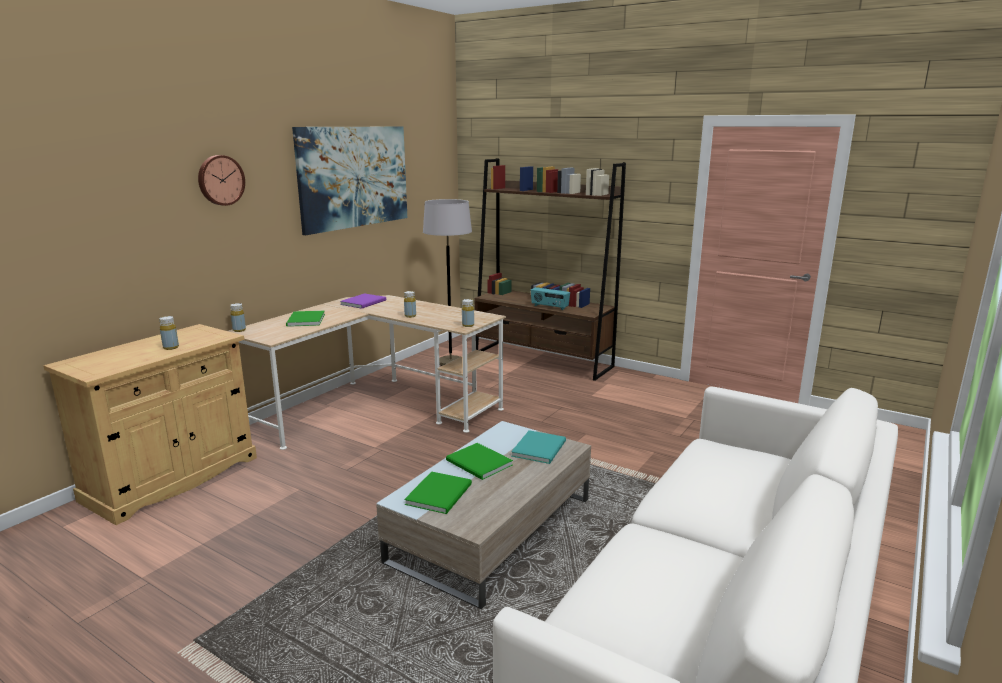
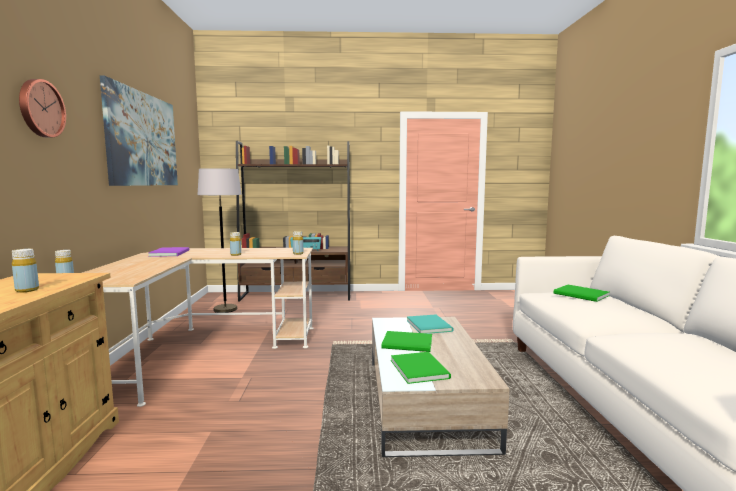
camera: 35 degrees left, 10 degrees down
(304, 320) = (133, 267): green book -> green book (582, 295)

